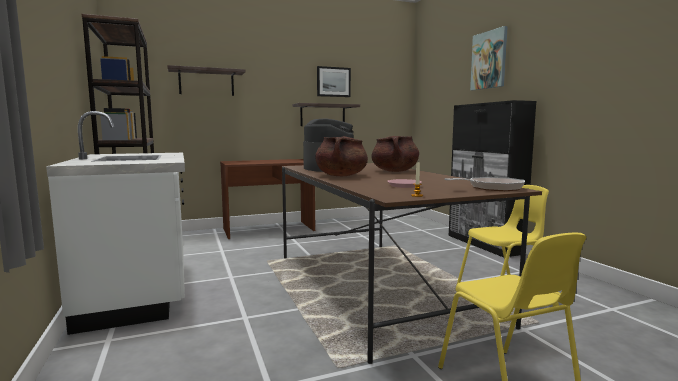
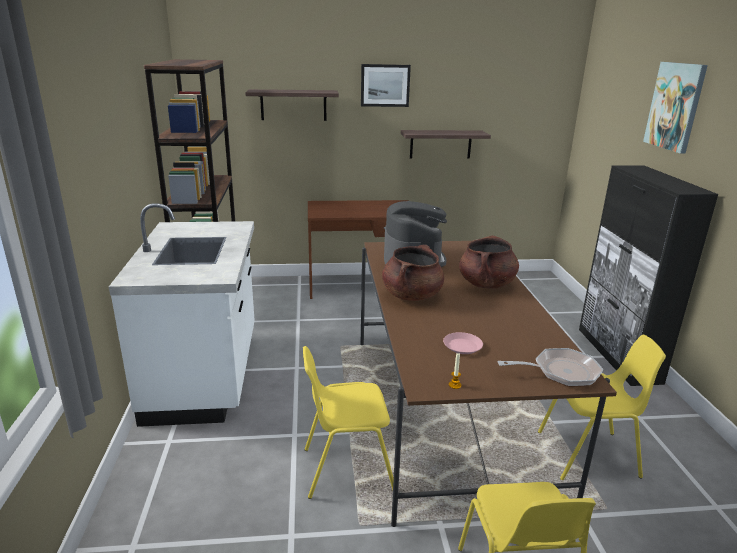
camera: 15 degrees right, 15 degrees up
(306, 332) = (347, 468): none -> yellow chair
(333, 82) = (459, 99): picture -> picture (385, 85)

